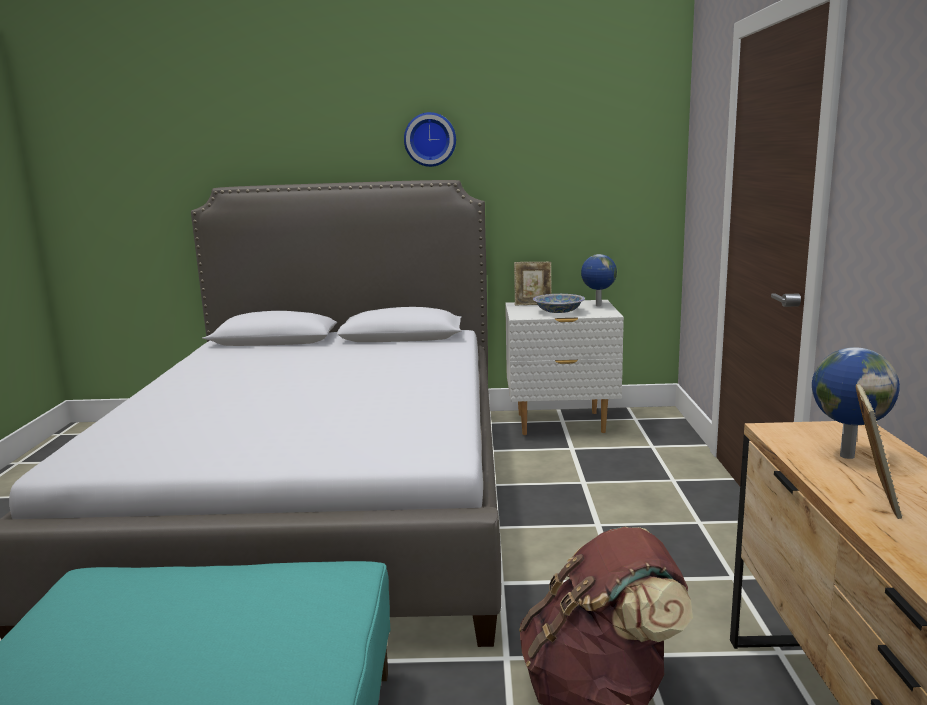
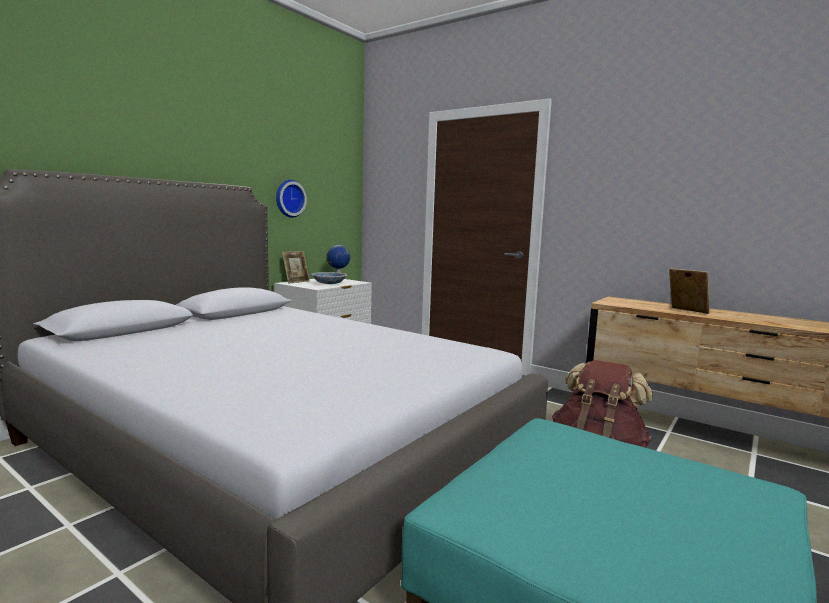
camera: 55 degrees left, 5 degrees down
(430, 139) = (222, 152): wall clock -> wall clock (289, 198)
(846, 455) = (644, 304): globe -> none

